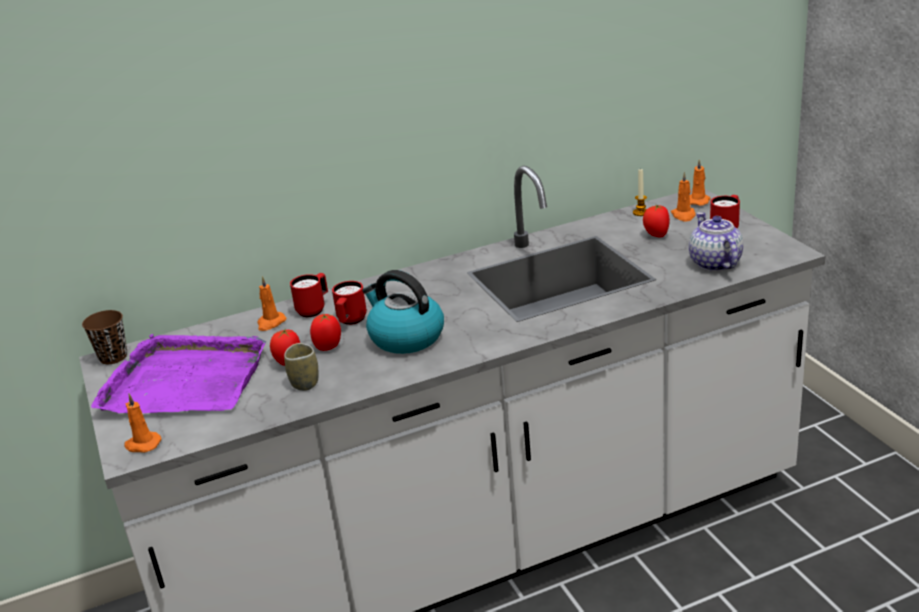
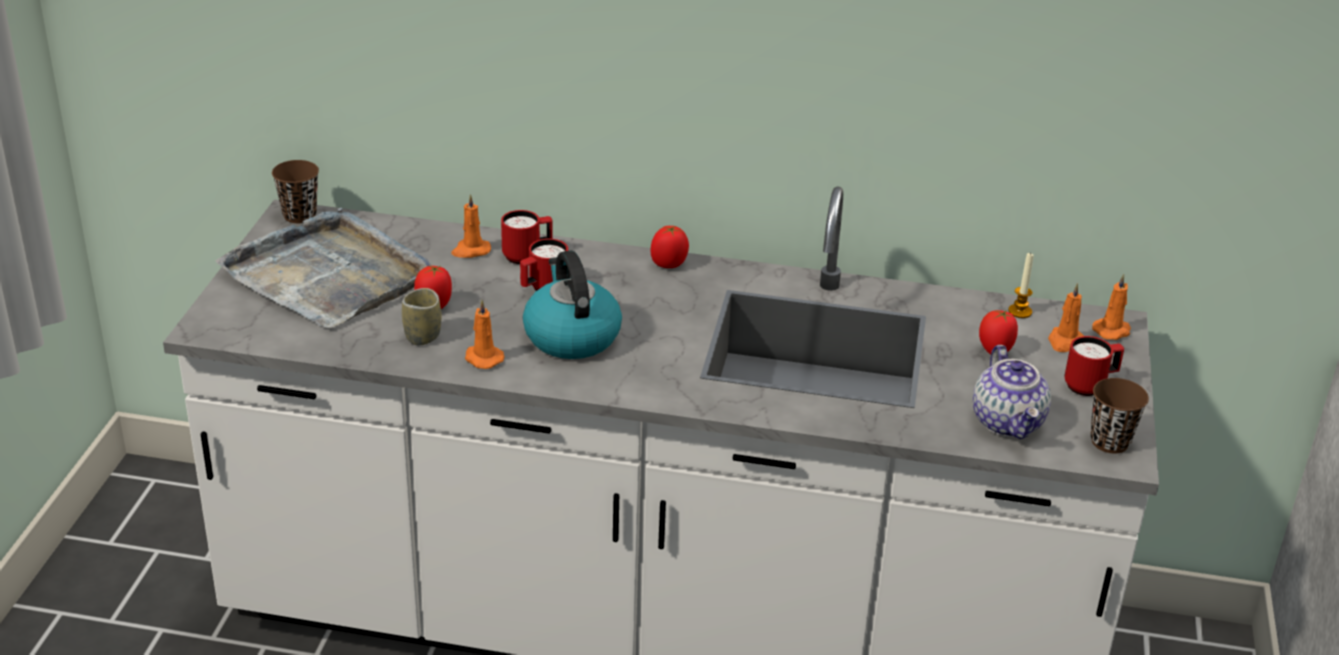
camera: 30 degrees right, 5 degrees up
(142, 444) = (225, 324): orange candle -> orange candle (482, 358)
(185, 380) = (329, 275): purple tray -> grey tray
(328, 347) = (489, 307): tomato -> tomato (669, 264)
(714, 263) = (1008, 422): teapot -> teapot turned 150 degrees clockwise
(774, 248) = (1110, 442): none -> brown cup

